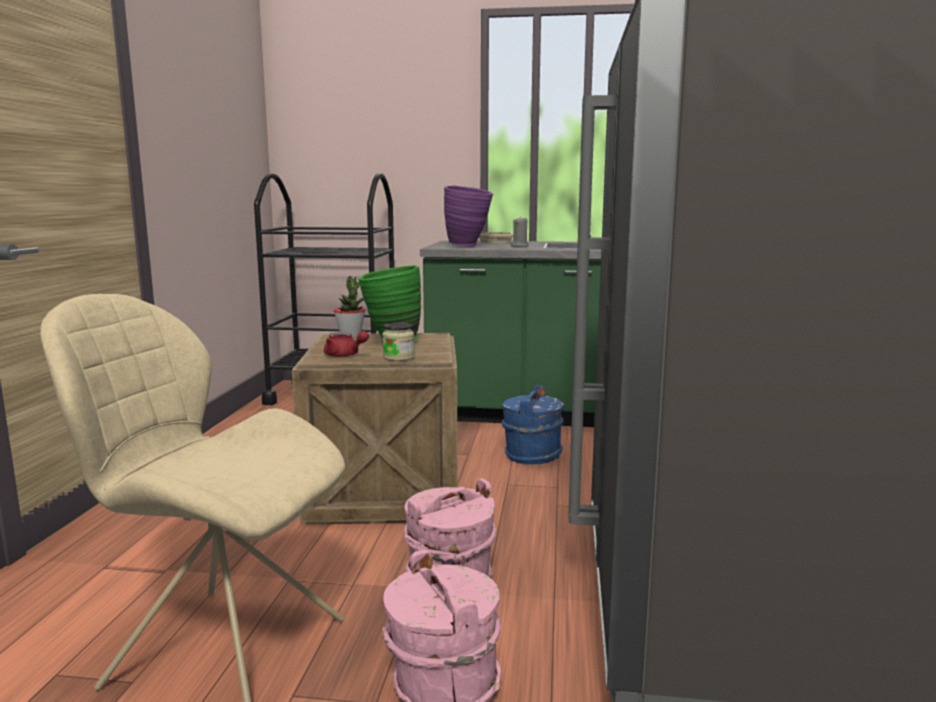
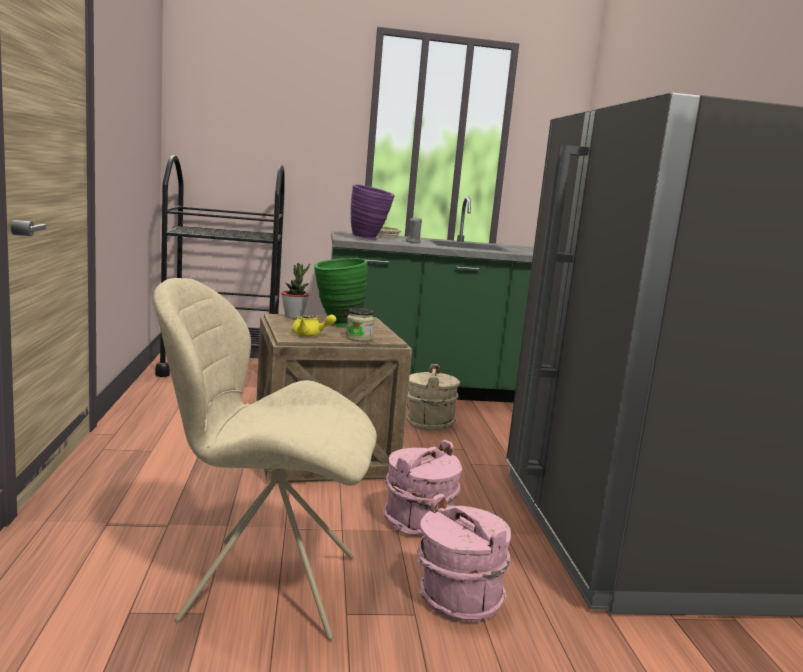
camera: 15 degrees left, 0 degrees up
(345, 355) = (310, 335): red teapot -> yellow teapot
(531, 455) = (429, 423): blue bucket -> beige bucket

